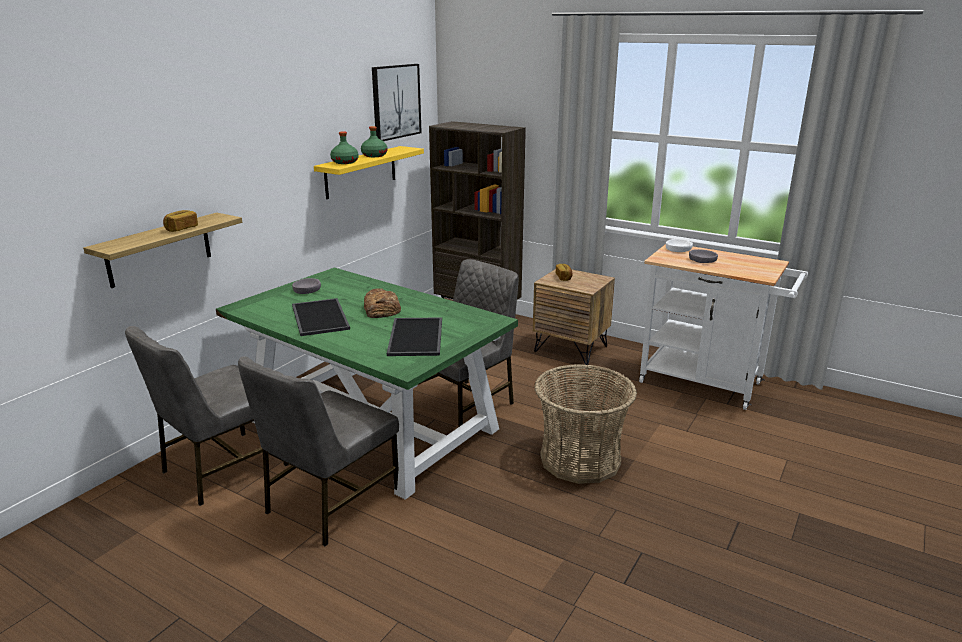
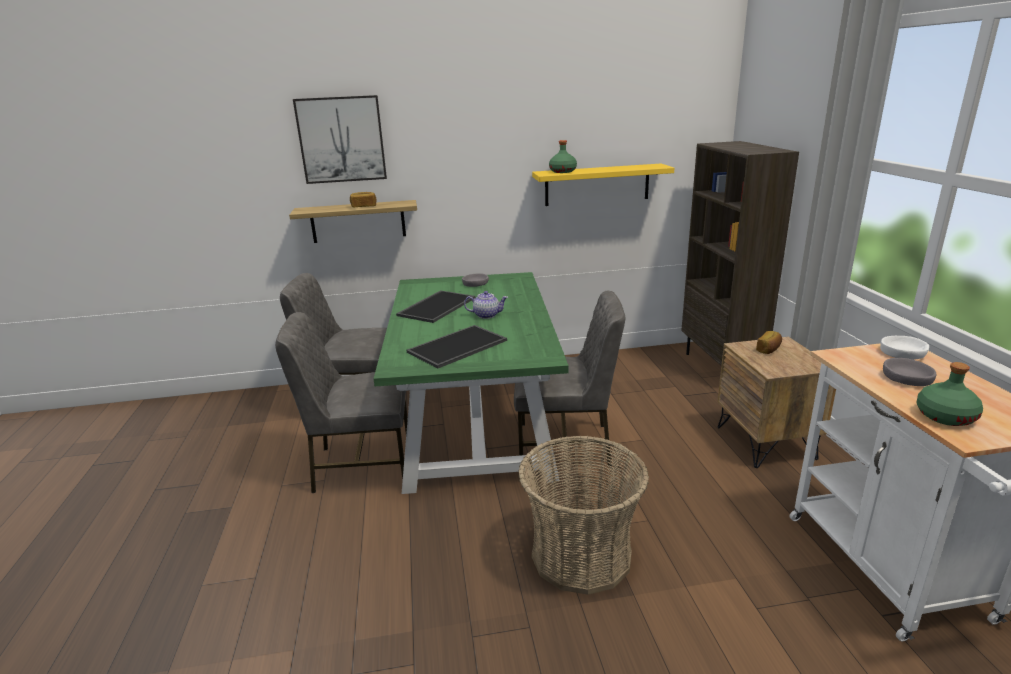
camera: 50 degrees right, 0 degrees up
(374, 155) = (606, 169): green bottle -> green bottle (944, 416)
(381, 309) = (487, 315): bread -> teapot
(395, 101) = (660, 114): picture -> picture (341, 139)

